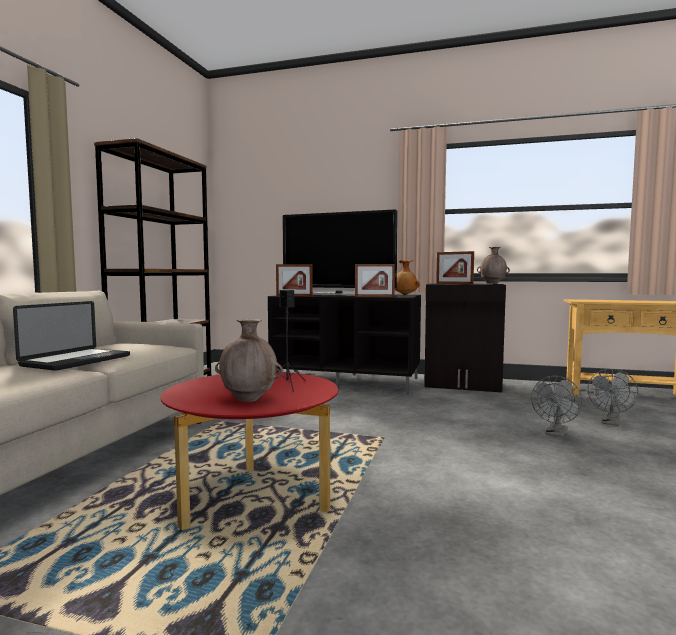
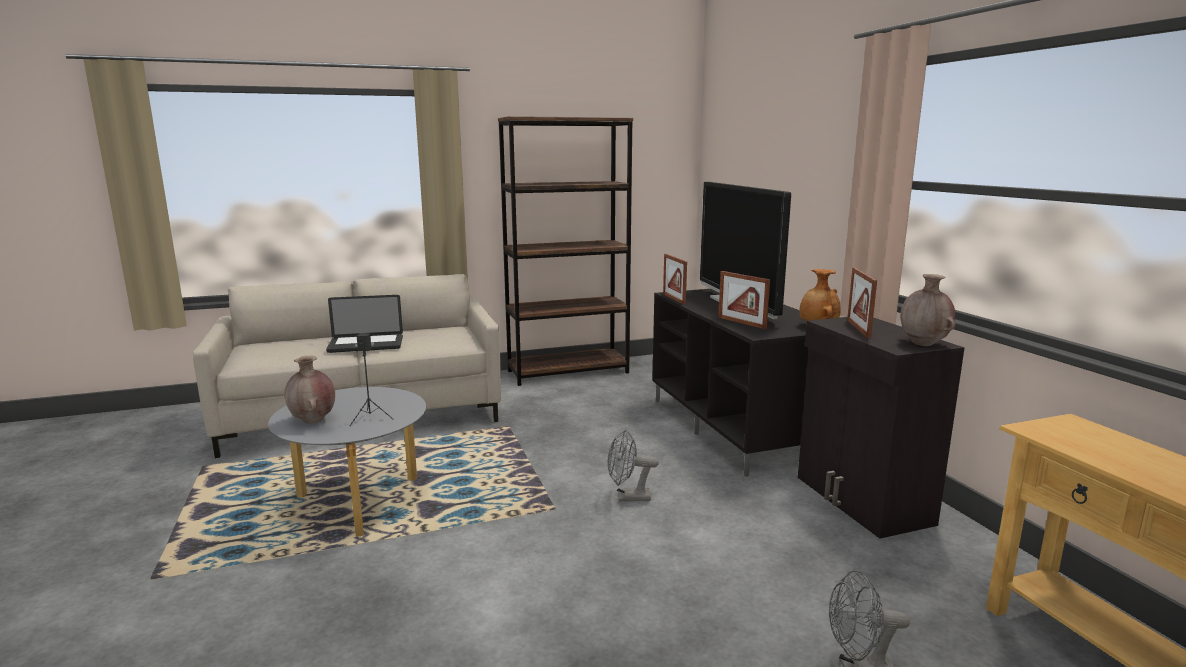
camera: 55 degrees right, 10 degrees up
(254, 500) = (359, 502): red coffee table -> grey coffee table
(556, 434) = (718, 621): grey fan -> grey fan (628, 497)

